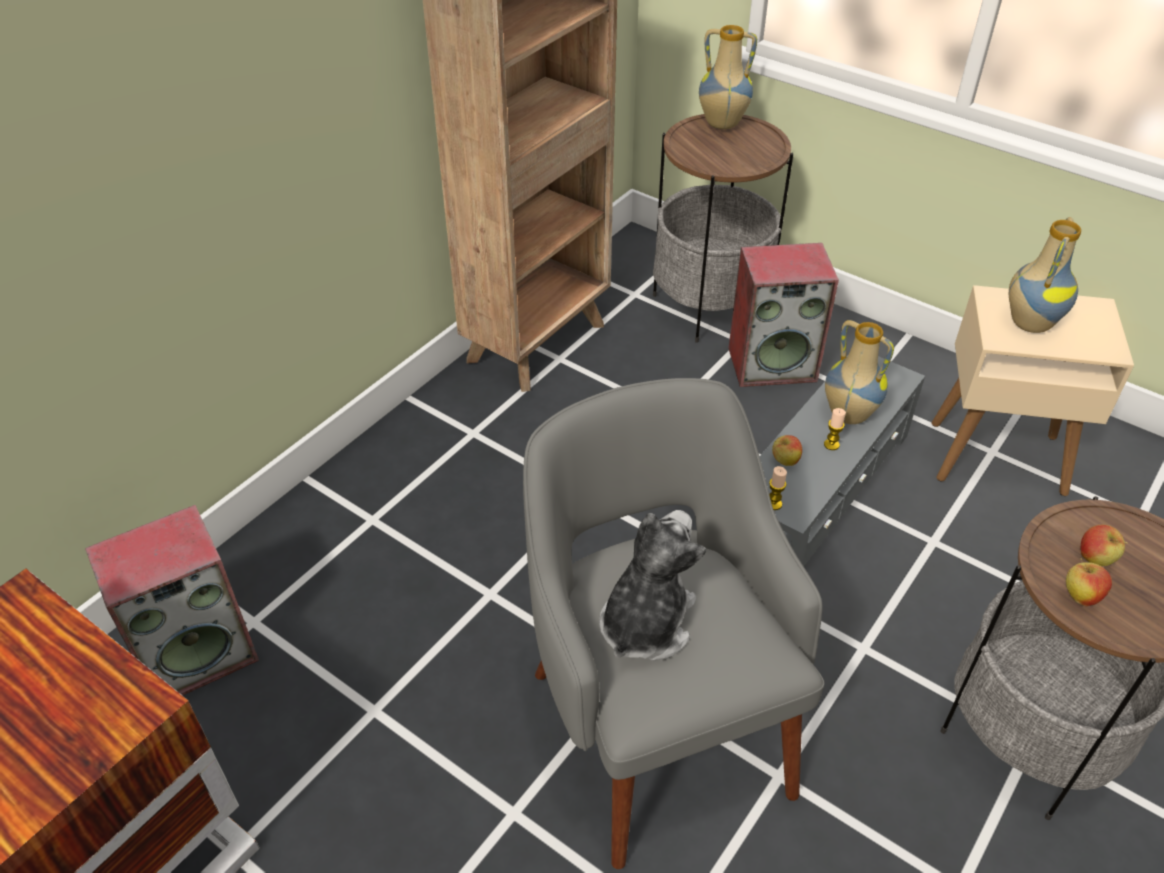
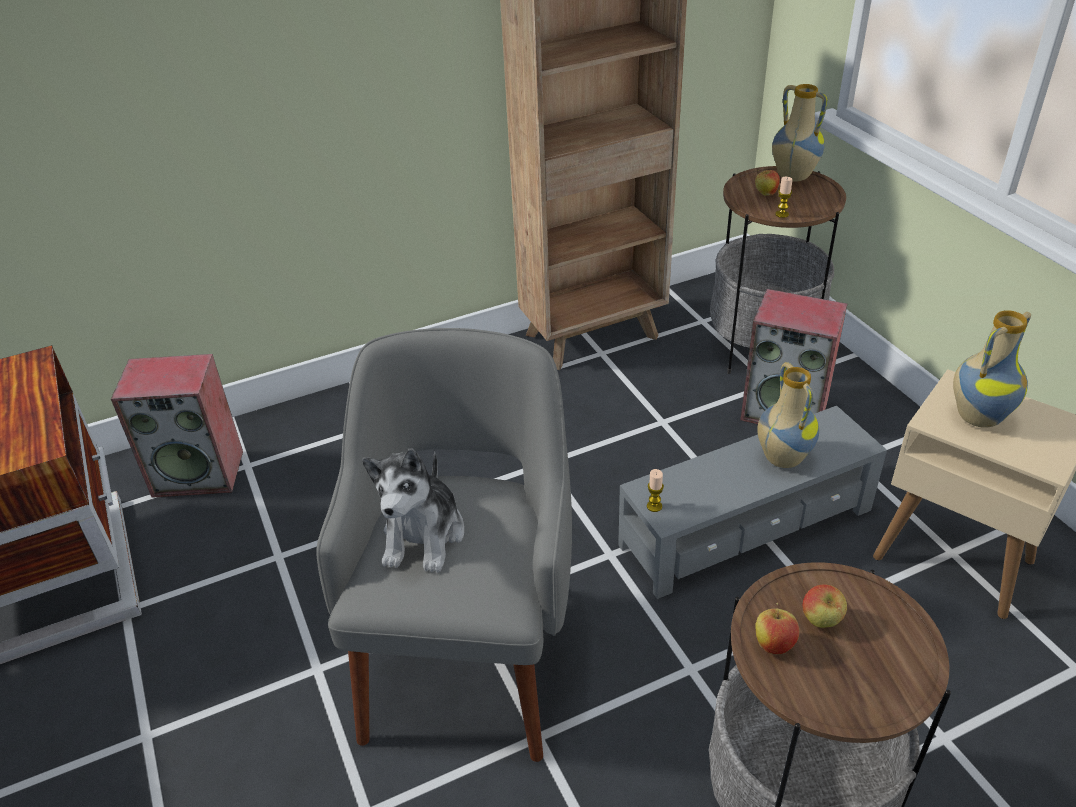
camera: 30 degrees right, 5 degrees down
(645, 623) = (424, 535): plush toy -> plush toy turned 135 degrees clockwise
(784, 461) = (691, 477): apple -> apple (765, 194)
(831, 444) = (746, 477): candle -> candle (782, 214)

